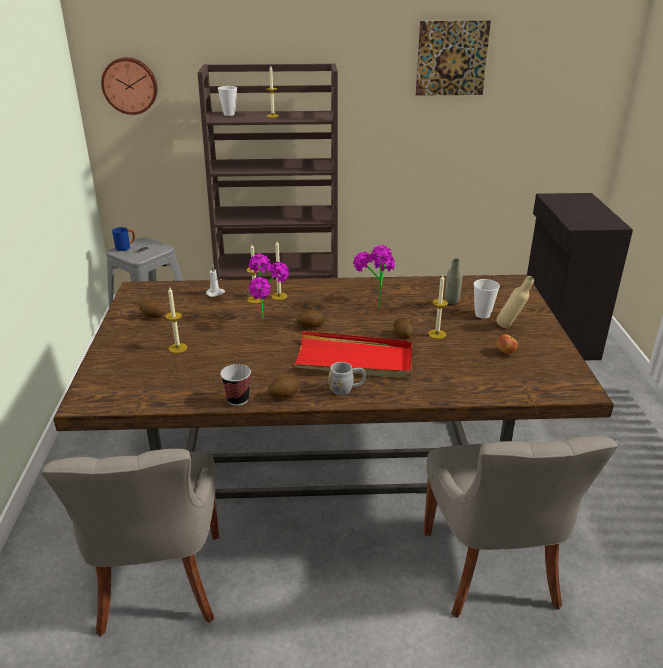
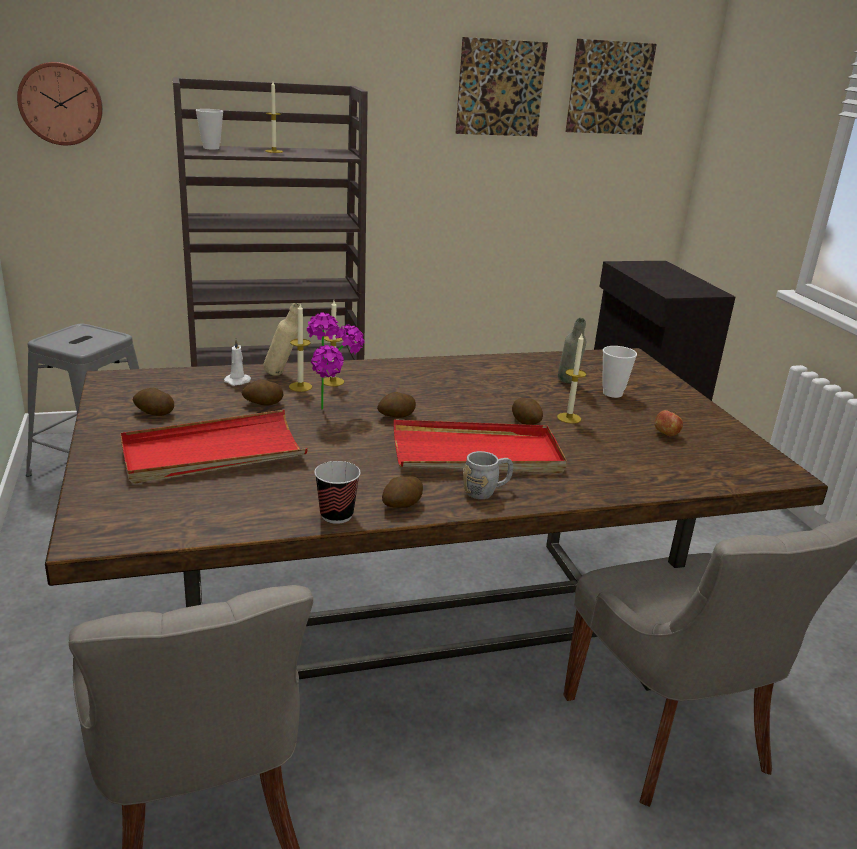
camera: 15 degrees left, 5 degrees down
(126, 247) = (57, 337): blue mug -> none
(178, 348) = (212, 453): candle -> red tray
(224, 312) = (263, 404): none -> potato
(373, 305) = (468, 387): potted plant -> none
(510, 327) = (654, 406): beige bottle -> beige bottle (282, 375)
(545, 53) = (610, 88): none -> picture

